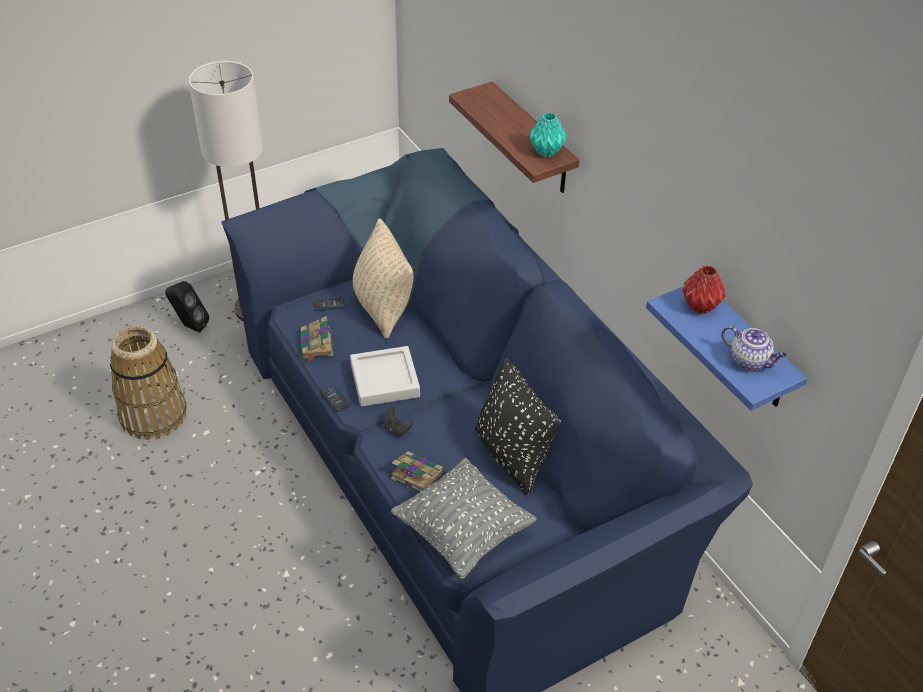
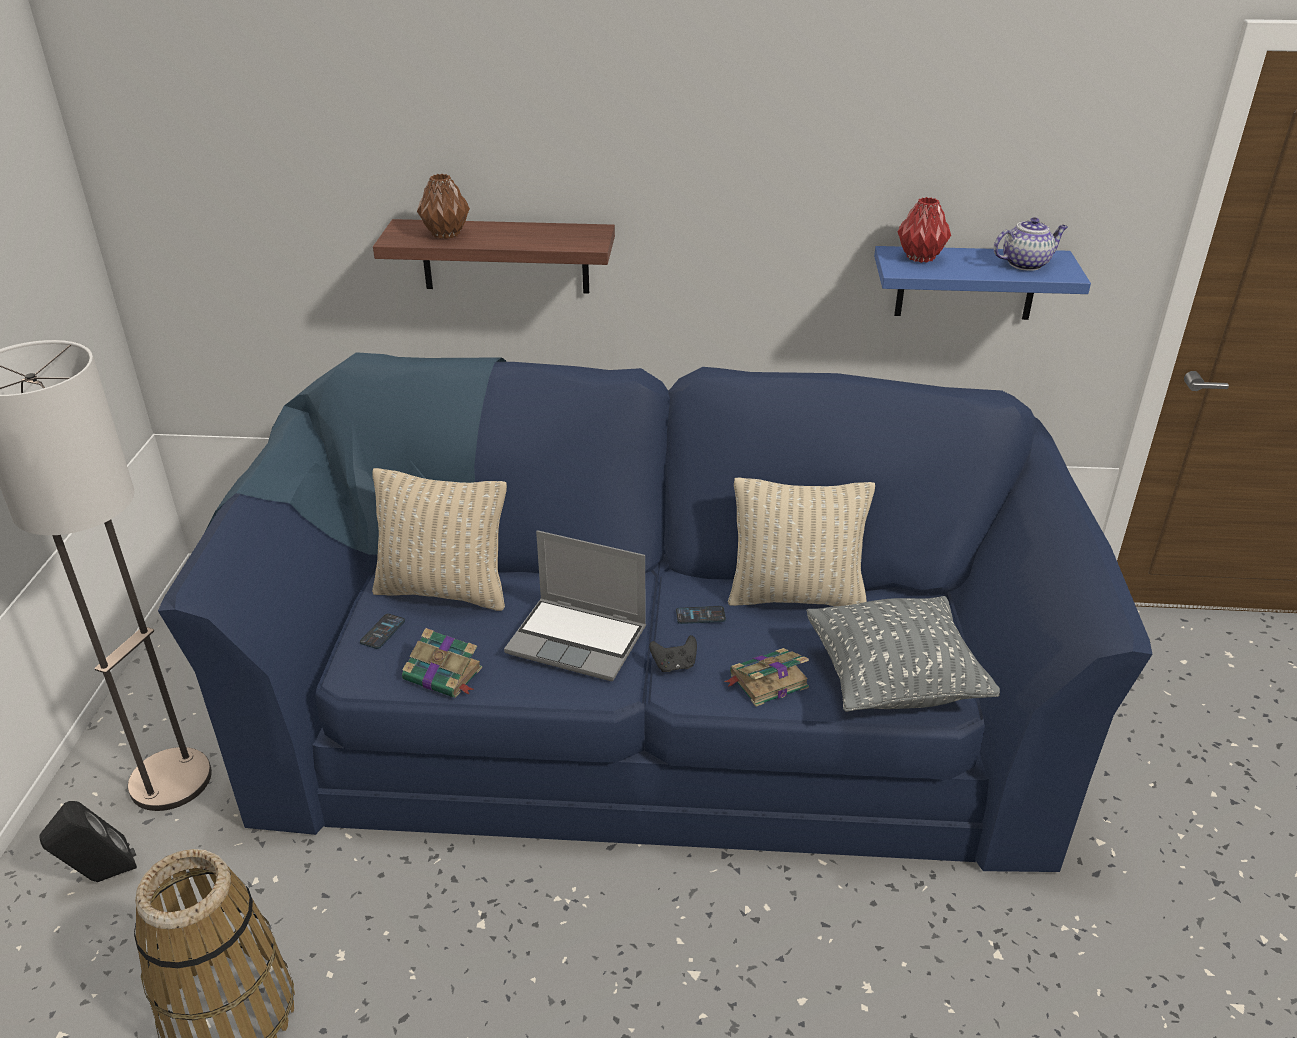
camera: 55 degrees left, 10 degrees down
(335, 399) = (566, 699): phone -> phone (700, 616)
(385, 380) = (579, 640): grey tray -> laptop
(490, 109) = (445, 234): none -> brown vase
(512, 456) = (796, 596): black pillow -> beige pillow
(547, 152) = (576, 233): turquoise vase -> none

